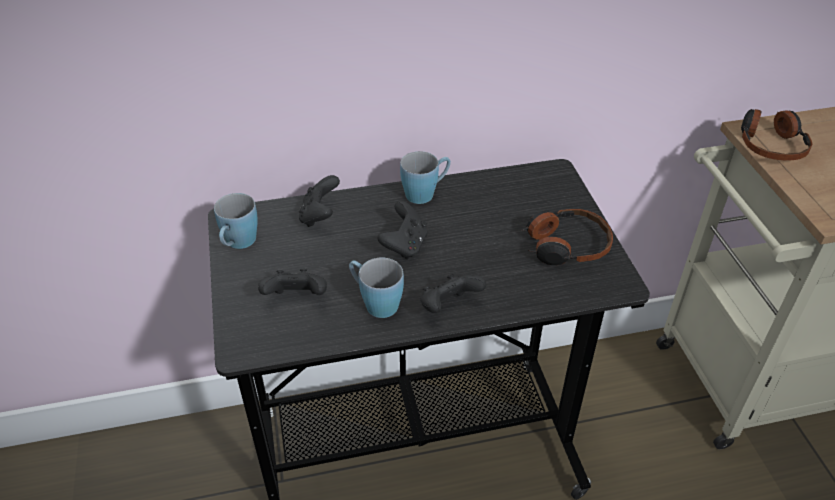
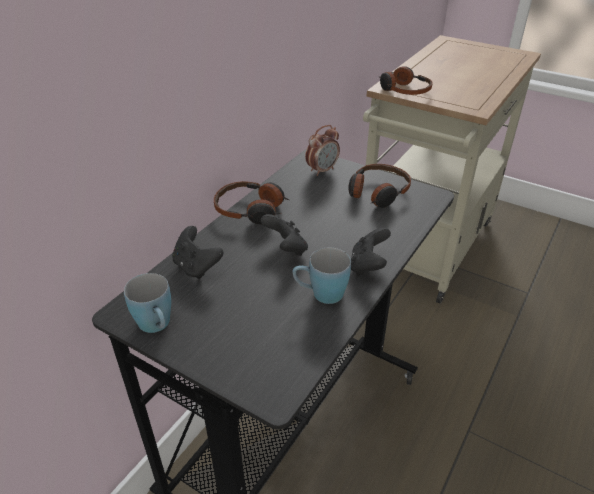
camera: 45 degrees left, 5 degrees down
(297, 298) = (263, 330): black game controller -> none
(426, 192) = (251, 210): blue mug -> headphones
(546, 190) = (322, 170): none -> alarm clock

